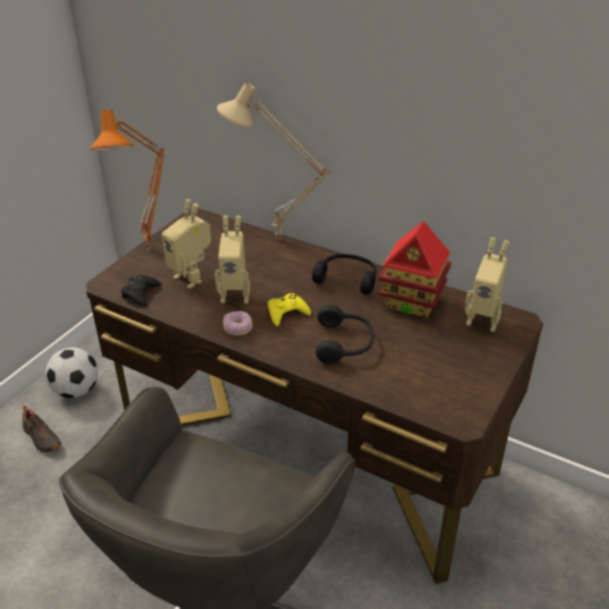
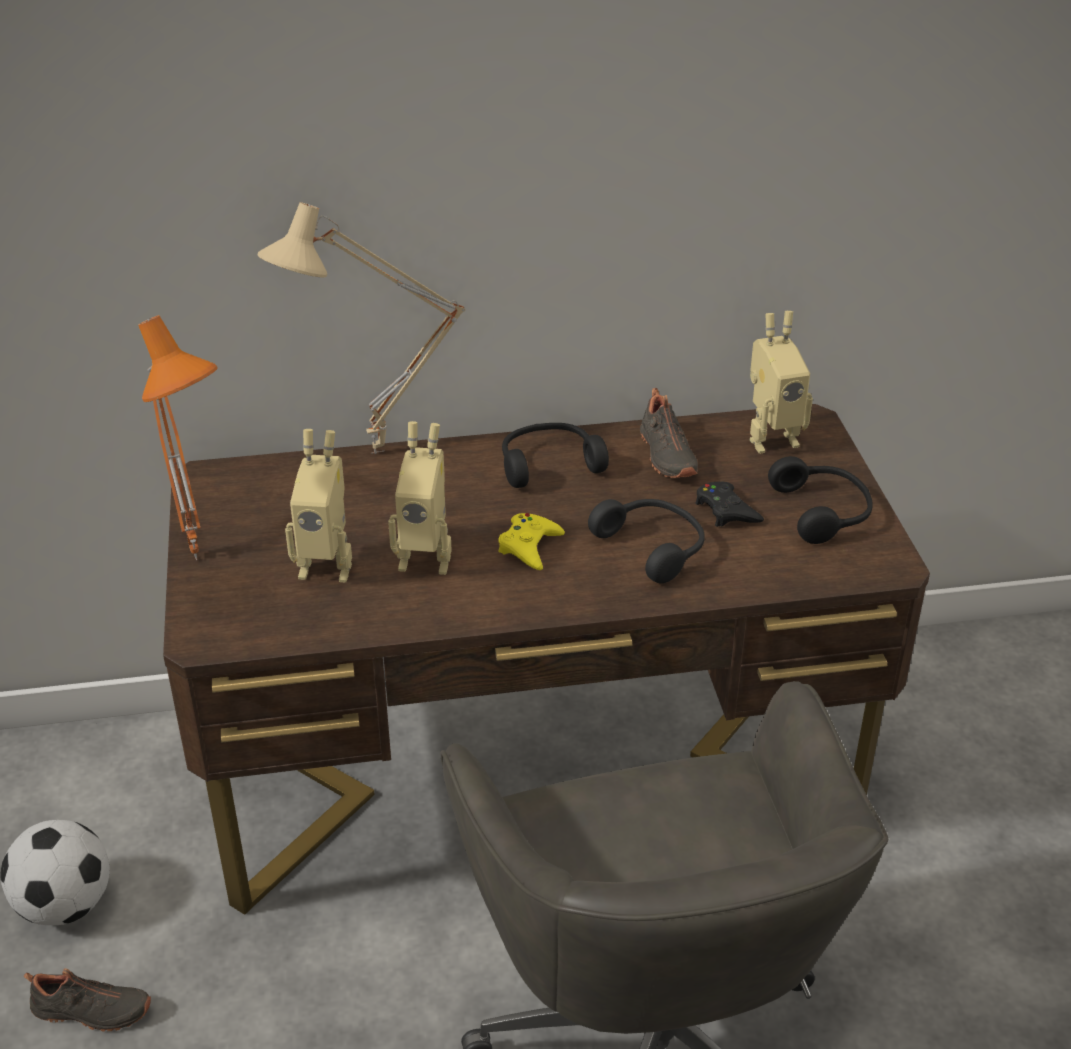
camera: 40 degrees left, 0 degrees up
(140, 293) = (279, 625): black game controller -> black game controller (726, 510)
(235, 295) = (426, 557): toy robot -> toy robot turned 45 degrees clockwise
(238, 329) = (493, 600): donut -> none
(412, 302) = (665, 455): toy house -> black shoe
(461, 372) = (823, 512): none -> black headphones

